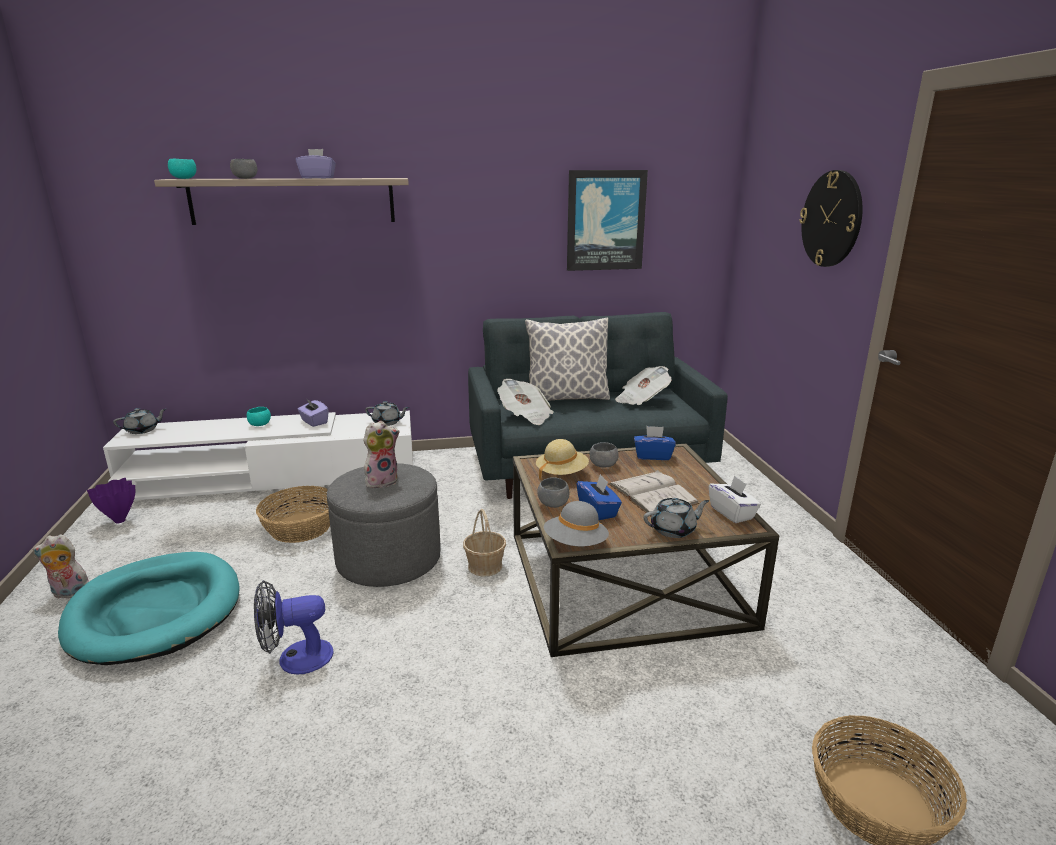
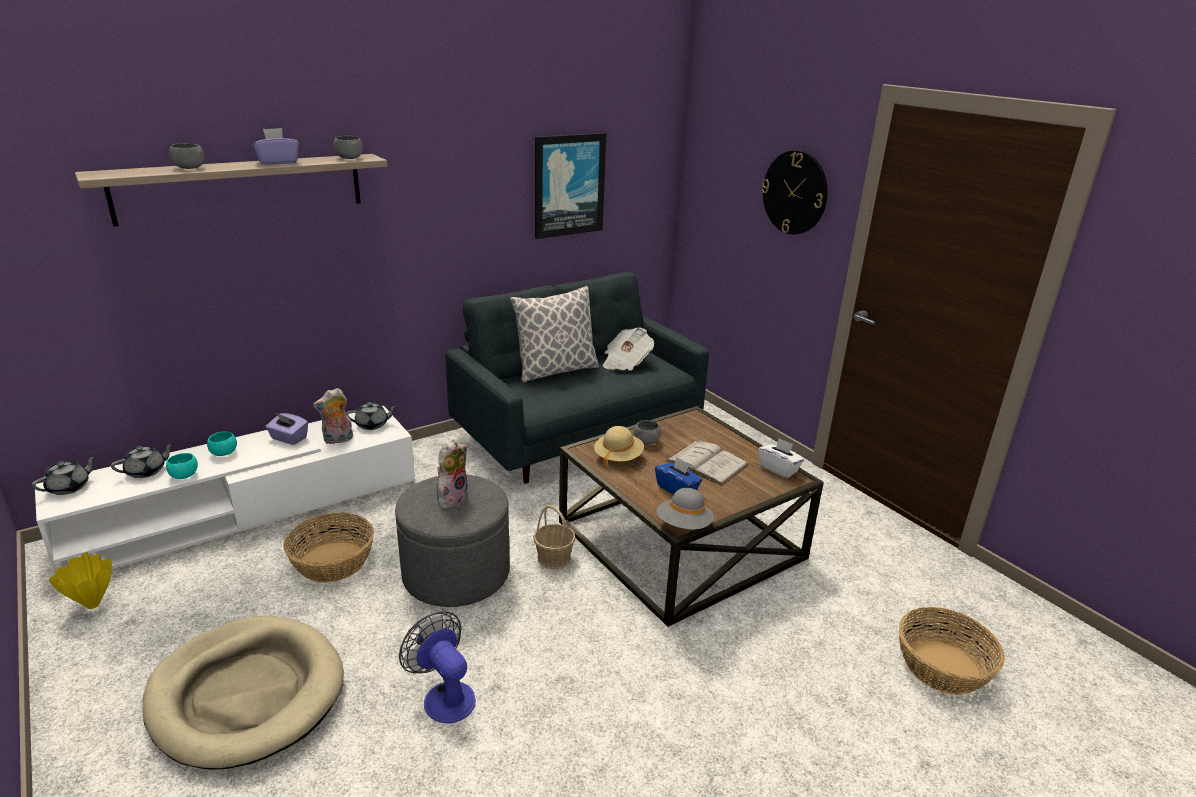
camera: 25 degrees left, 5 degrees up
(69, 594) = (115, 705): plush toy -> plush toy (338, 440)
(119, 521) = (92, 606): purple vase -> yellow vase
(156, 611) = (247, 694): turquoise dog bed -> beige dog bed
(184, 178) = (108, 173): turquoise bowl -> turquoise bowl (184, 475)
(295, 658) = (444, 695): fan -> fan turned 90 degrees clockwise
(525, 416) = (534, 398): newspaper -> none
(553, 504) = (636, 491): grey bowl -> grey bowl (349, 158)
(653, 456) = (680, 424): blue tissue box -> none
(674, 530) = (748, 494): grey teapot -> grey teapot (146, 471)

